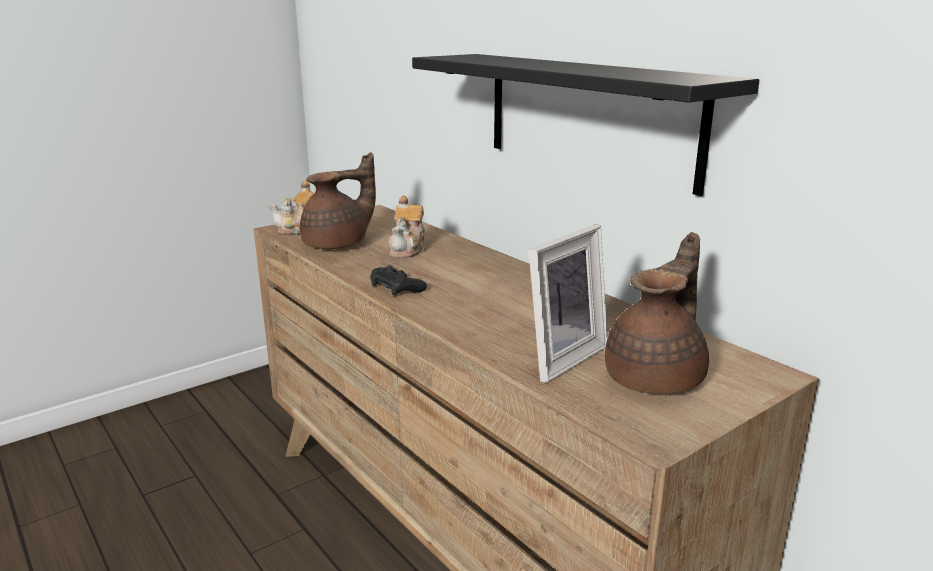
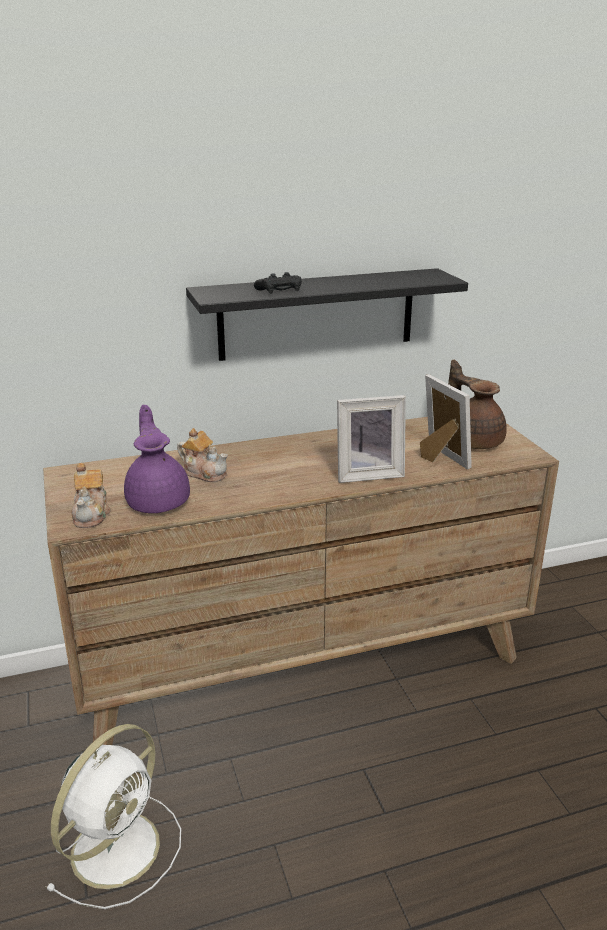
camera: 70 degrees left, 5 degrees up
(193, 494) = (118, 845): none -> white fan
(338, 244) = (159, 501): brown teapot -> purple teapot
(396, 288) = (292, 489): black game controller -> black game controller (279, 290)
(467, 318) = (368, 474): none -> picture frame

